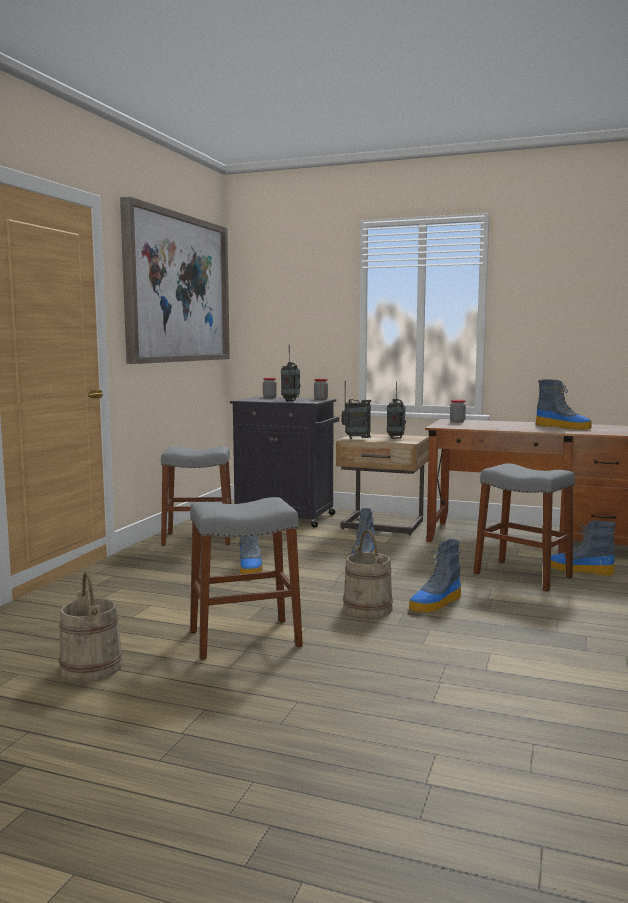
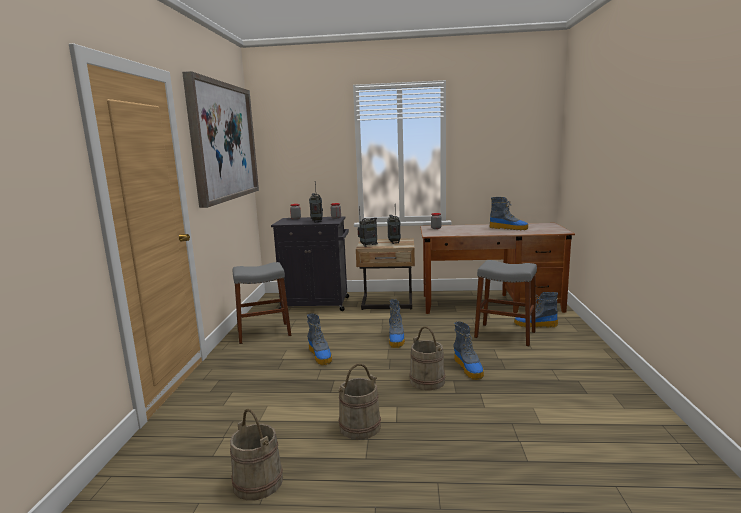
camera: 15 degrees left, 5 degrees up
(244, 638) = (359, 426): grey stool -> beige bucket
(436, 603) = (468, 368): boot -> boot turned 45 degrees counterclockwise

